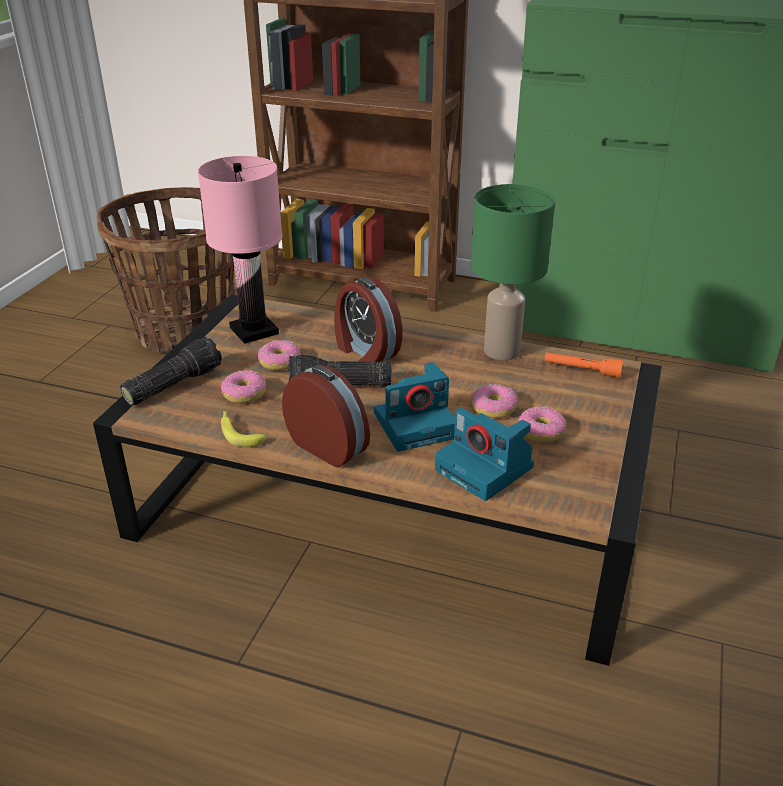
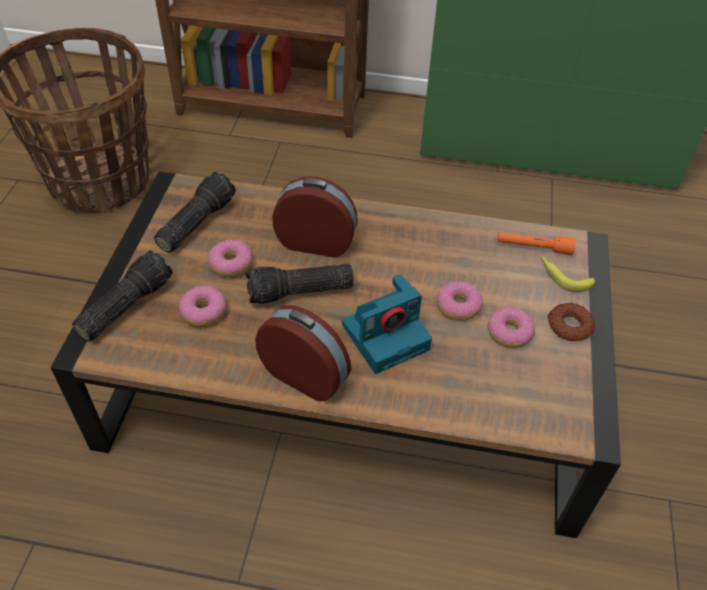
camera: 10 degrees left, 15 degrees up
(239, 433) = (209, 365): banana -> banana (562, 276)
(255, 331) = (195, 222): pink table lamp -> flashlight
(365, 351) = (316, 241): alarm clock -> alarm clock turned 150 degrees clockwise
(486, 469) = (466, 387): camera -> none
(502, 351) = (452, 228): green table lamp -> none
(605, 431) = (569, 326): none -> donut

